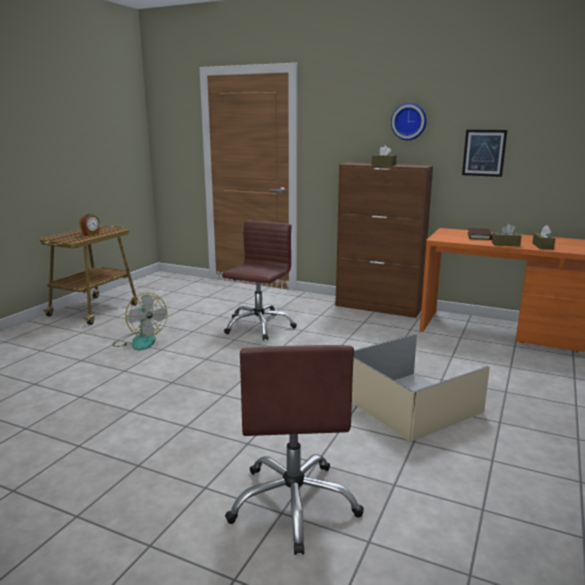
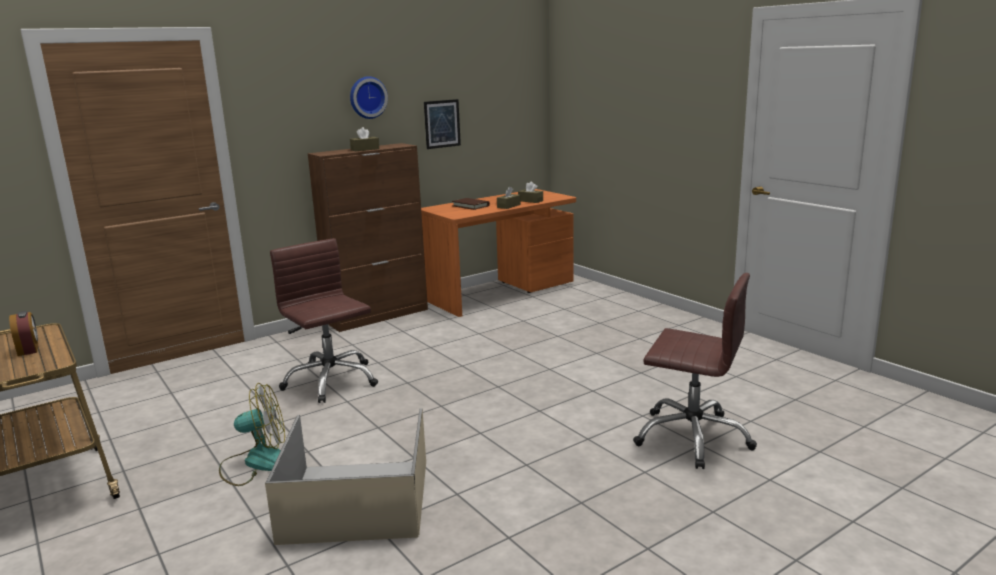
camera: 60 degrees left, 0 degrees up
(412, 404) = (587, 357): beige storage box -> beige storage box (359, 500)

